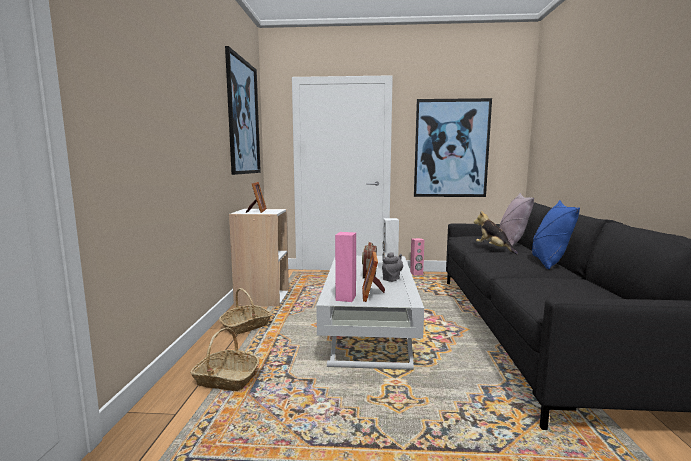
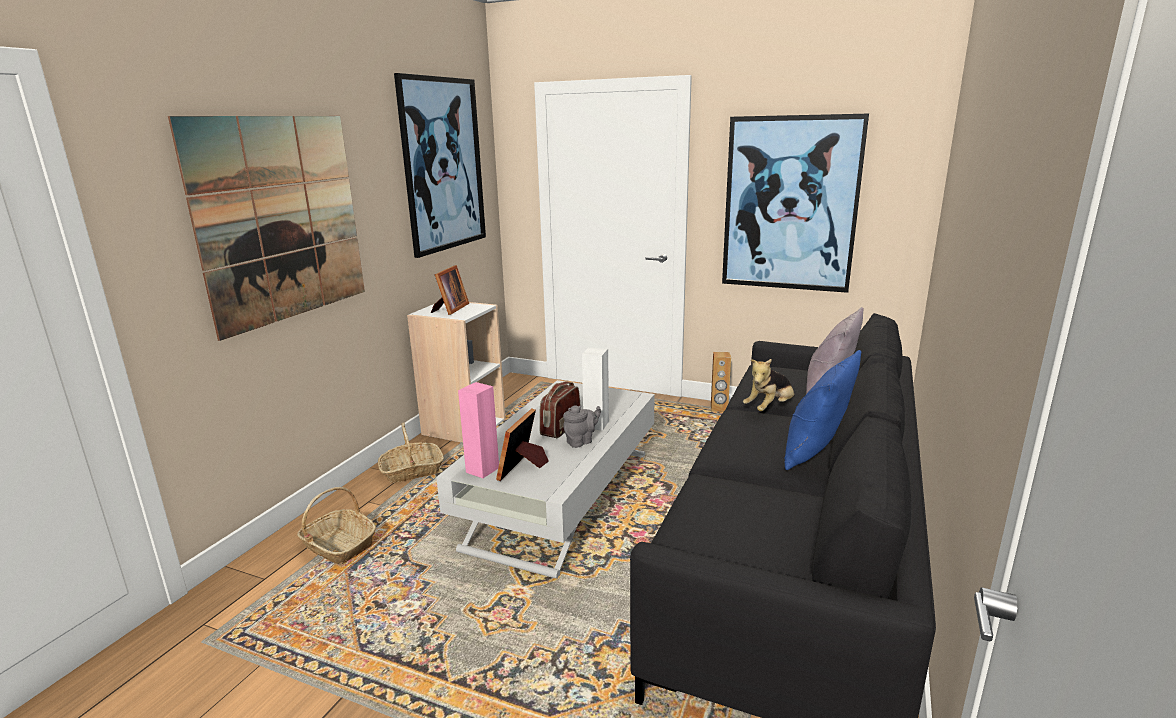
camera: 20 degrees right, 10 degrees up
(172, 118) = (281, 219): none -> picture
(416, 274) = (719, 409): pink speaker -> brown speaker
(493, 249) = (769, 408): plush toy -> plush toy turned 120 degrees counterclockwise

